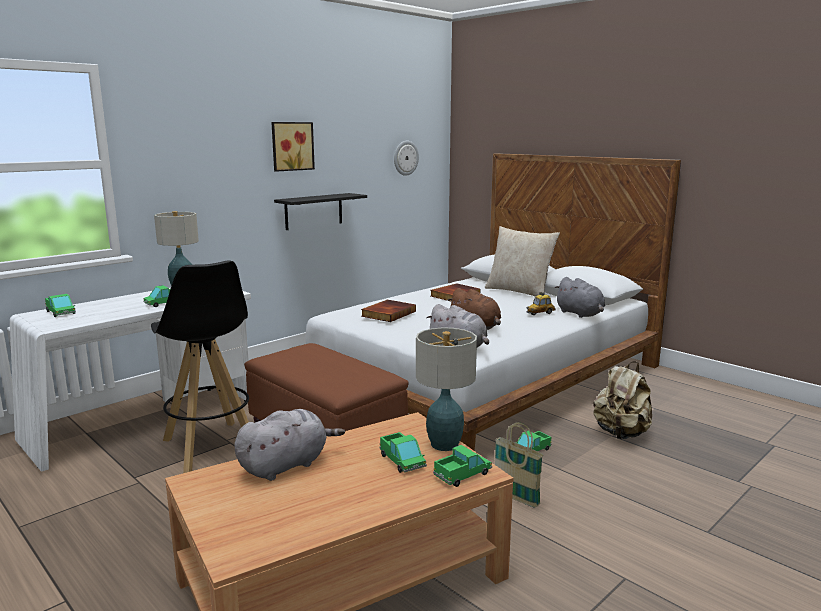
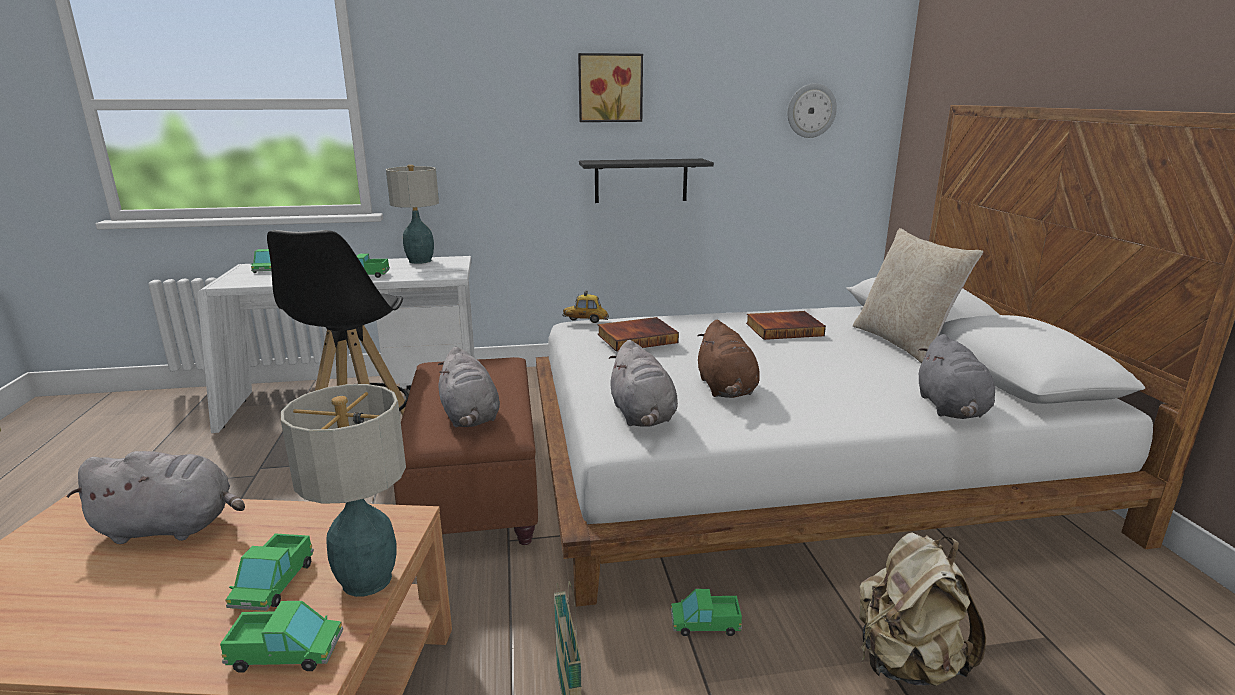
camera: 35 degrees right, 5 degrees up
(349, 376) = (470, 417): none -> grey plush toy
(540, 313) = (872, 390): toy car -> toy car (585, 320)

